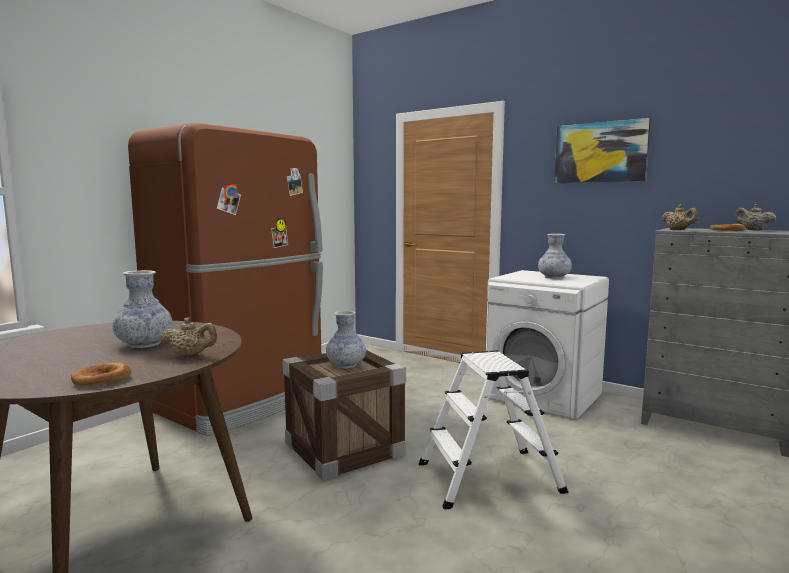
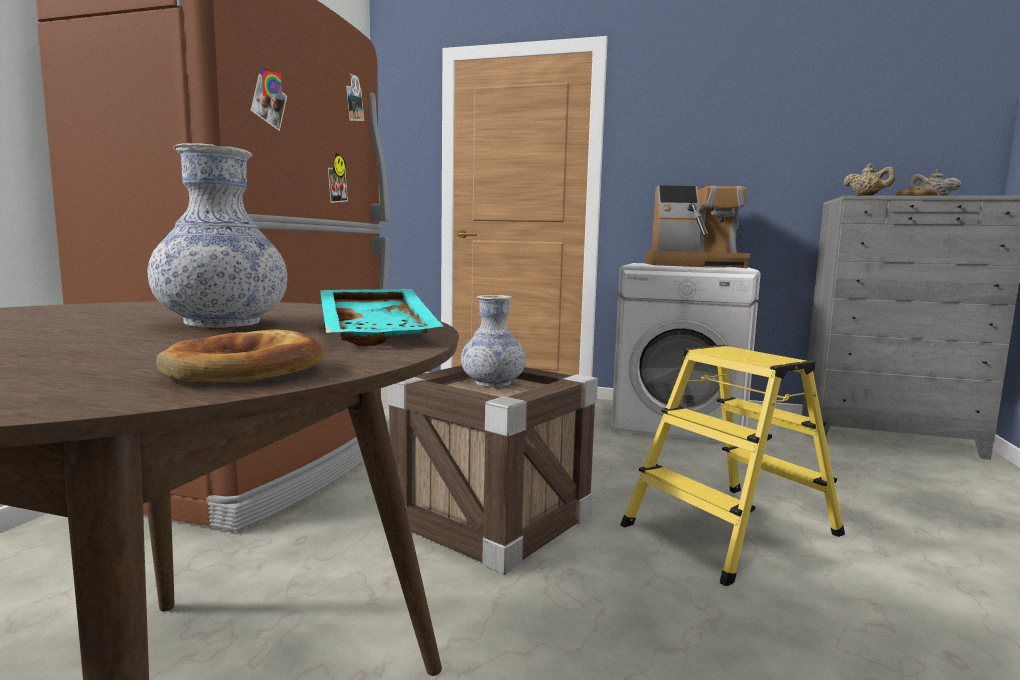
camera: 20 degrees left, 0 degrees up
(190, 356) = (379, 333): beige teapot -> turquoise tray
(489, 477) = (732, 529): white step ladder -> yellow step ladder
(554, 277) = (695, 265): vase -> coffee machine
(600, 152) = (738, 108): picture -> none

